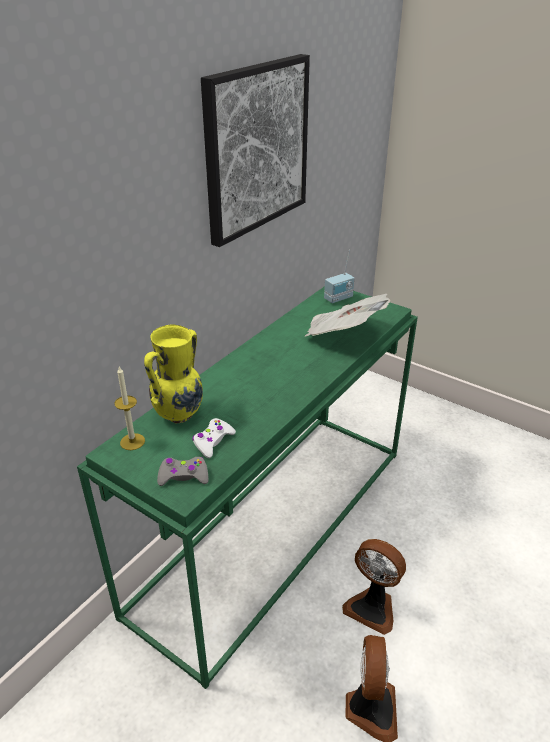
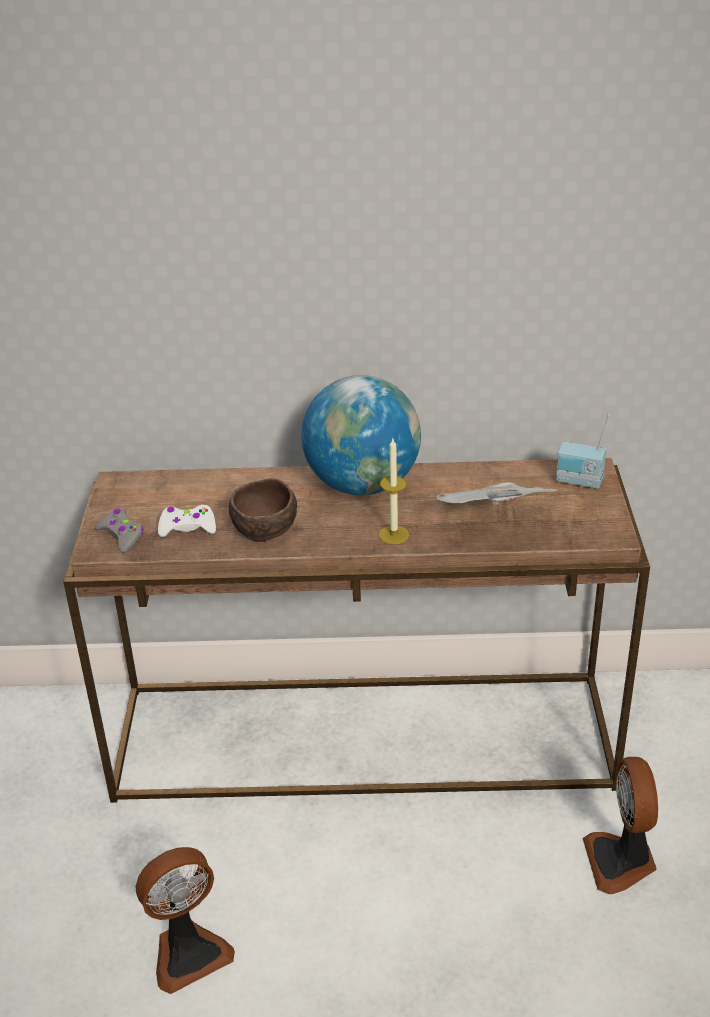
camera: 55 degrees right, 0 degrees up
(132, 441) = (141, 484): candle -> candle (394, 535)
(179, 414) = (209, 488): yellow vase -> none
(254, 411) = (264, 528): none -> brown bowl
(256, 148) = (448, 213): picture -> none
(256, 358) = (363, 484): none -> globe
(274, 524) = (366, 735): green console table -> brown console table
(372, 607) = (326, 889): fan -> fan (621, 861)

